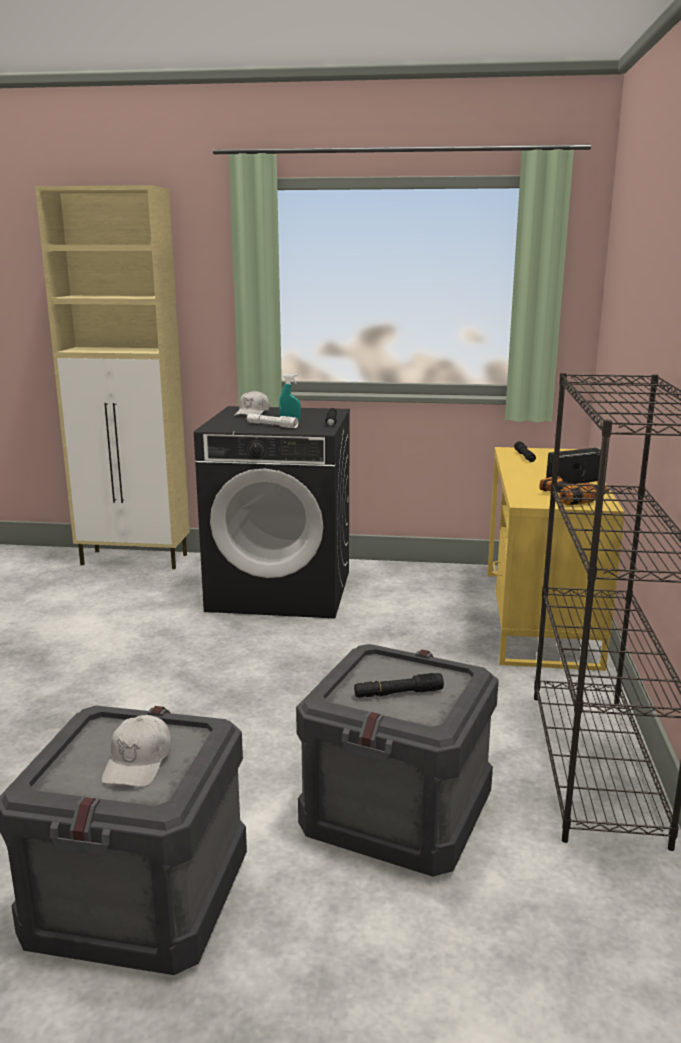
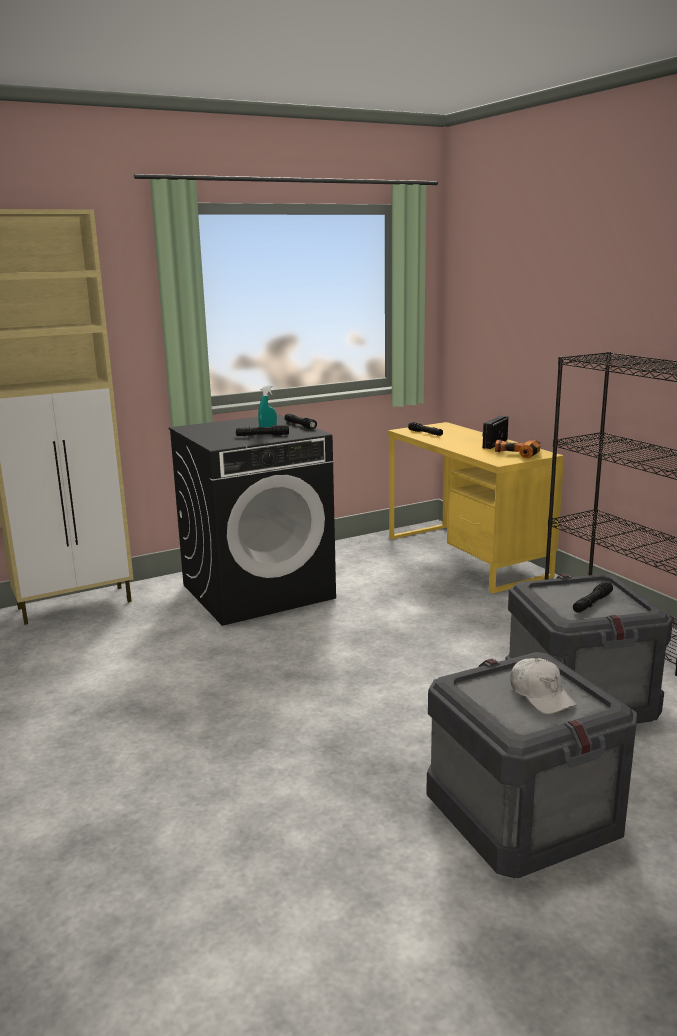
camera: 35 degrees left, 0 degrees up
(252, 413) = (213, 429): white cap -> none
(272, 425) = (262, 435): white flashlight -> black flashlight

